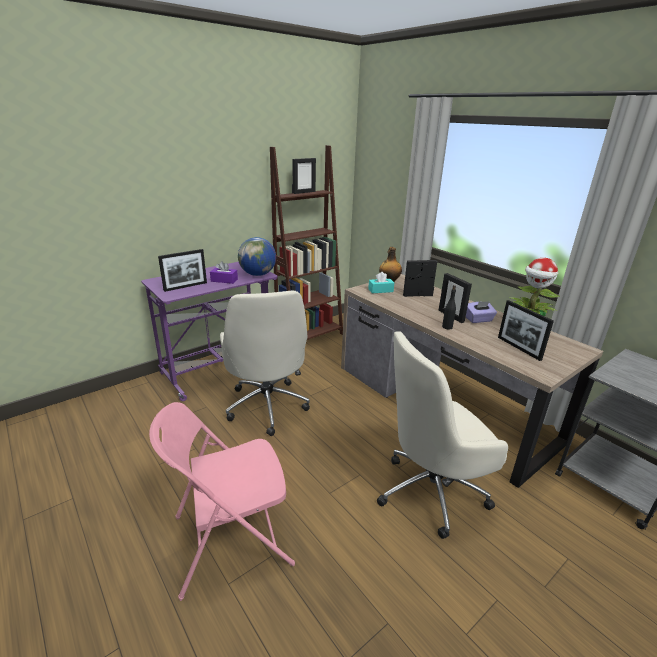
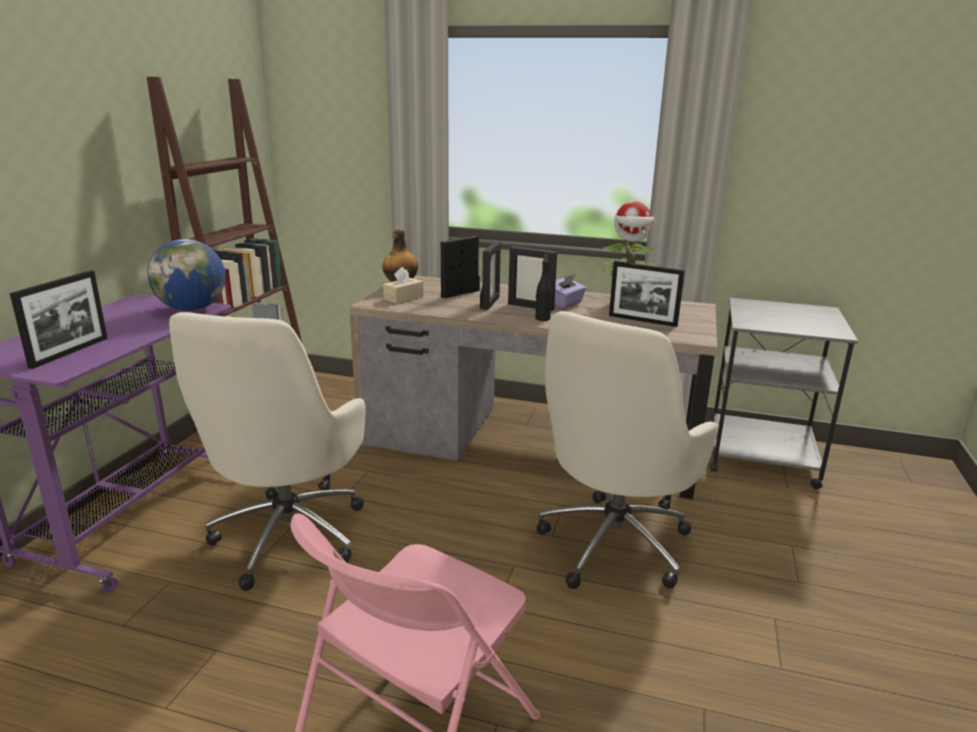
camera: 35 degrees left, 5 degrees down
(224, 280) = (138, 328): purple tissue box -> none
(267, 406) = (288, 537): beige office chair -> beige office chair turned 60 degrees clockwise
(303, 192) = (210, 161): picture frame -> picture frame (489, 303)
(380, 290) = (403, 298): turquoise tissue box -> beige tissue box

